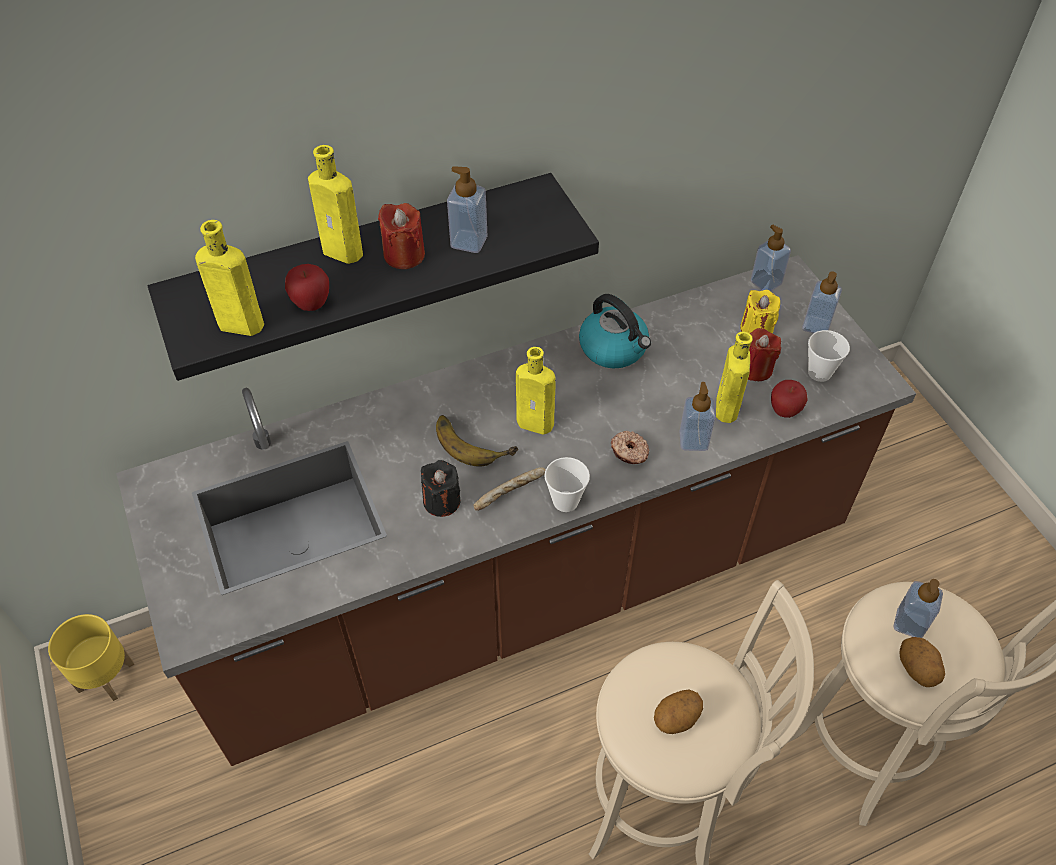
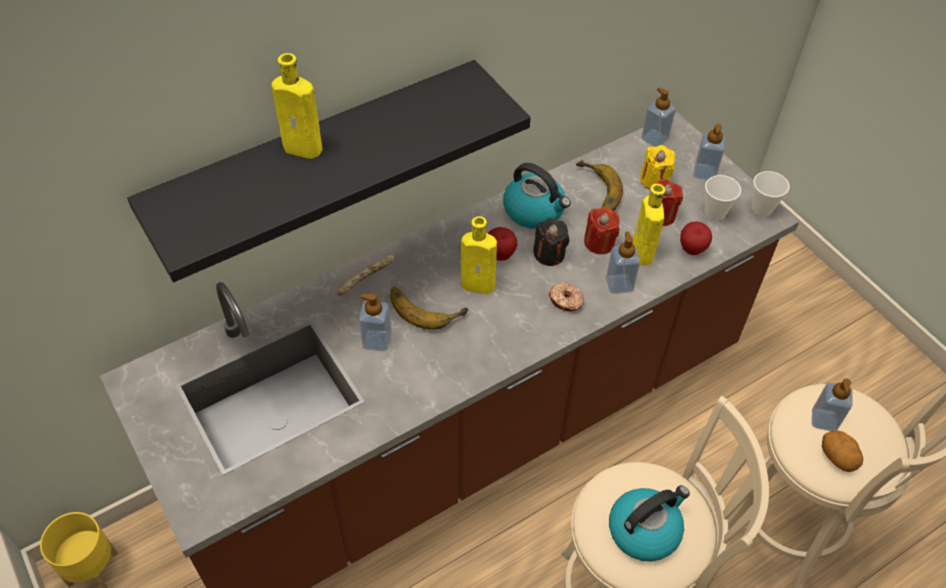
camera: 10 degrees left, 0 degrees up
(237, 324) = (221, 224): yellow bottle -> none
(311, 304) = (285, 199): apple -> apple (500, 255)
(404, 255) = (360, 146): red candle -> red candle (599, 242)
(441, 501) = (408, 364): black candle -> black candle (549, 254)
(469, 241) = (415, 128): soap dispenser -> soap dispenser (377, 340)
(510, 494) = (468, 350): bread -> bread (367, 280)
(565, 501) = (518, 351): cup -> cup (762, 209)
(676, 719) = (644, 530): potato -> kettle
(685, 335) = (594, 193): none -> banana

